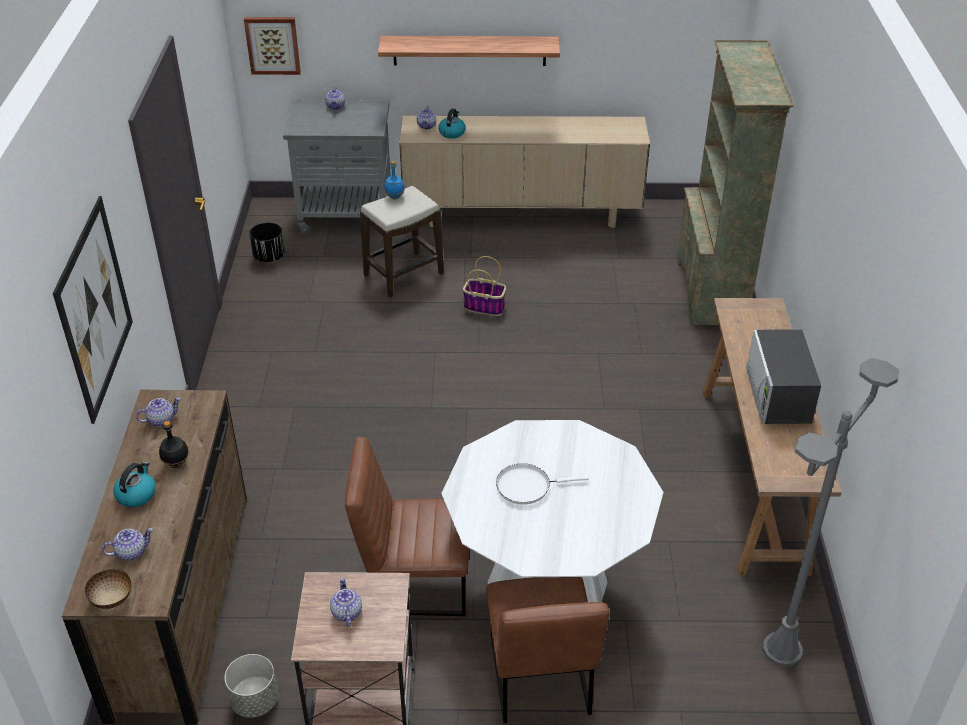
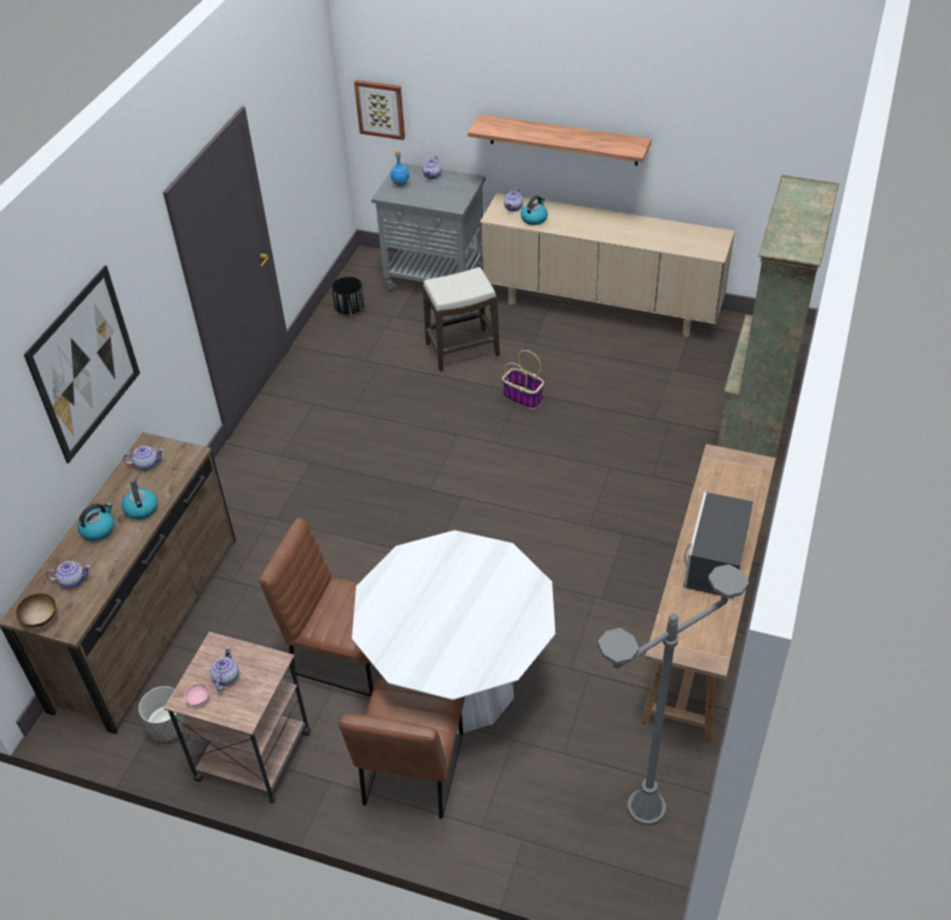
camera: 20 degrees right, 5 degrees up
(176, 464) = (141, 509): black bottle -> kettle
(326, 641) = (198, 699): none -> pink bowl
(395, 197) = (458, 276): blue bottle -> blue bottle (401, 185)
(527, 486) = (433, 598): white frying pan -> none

